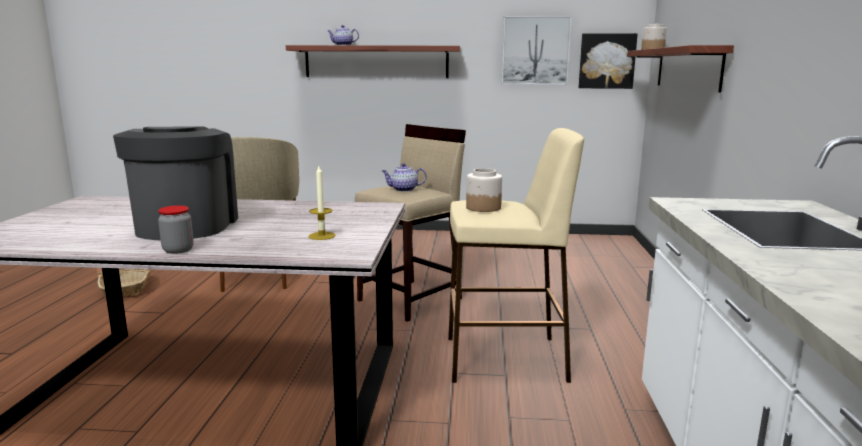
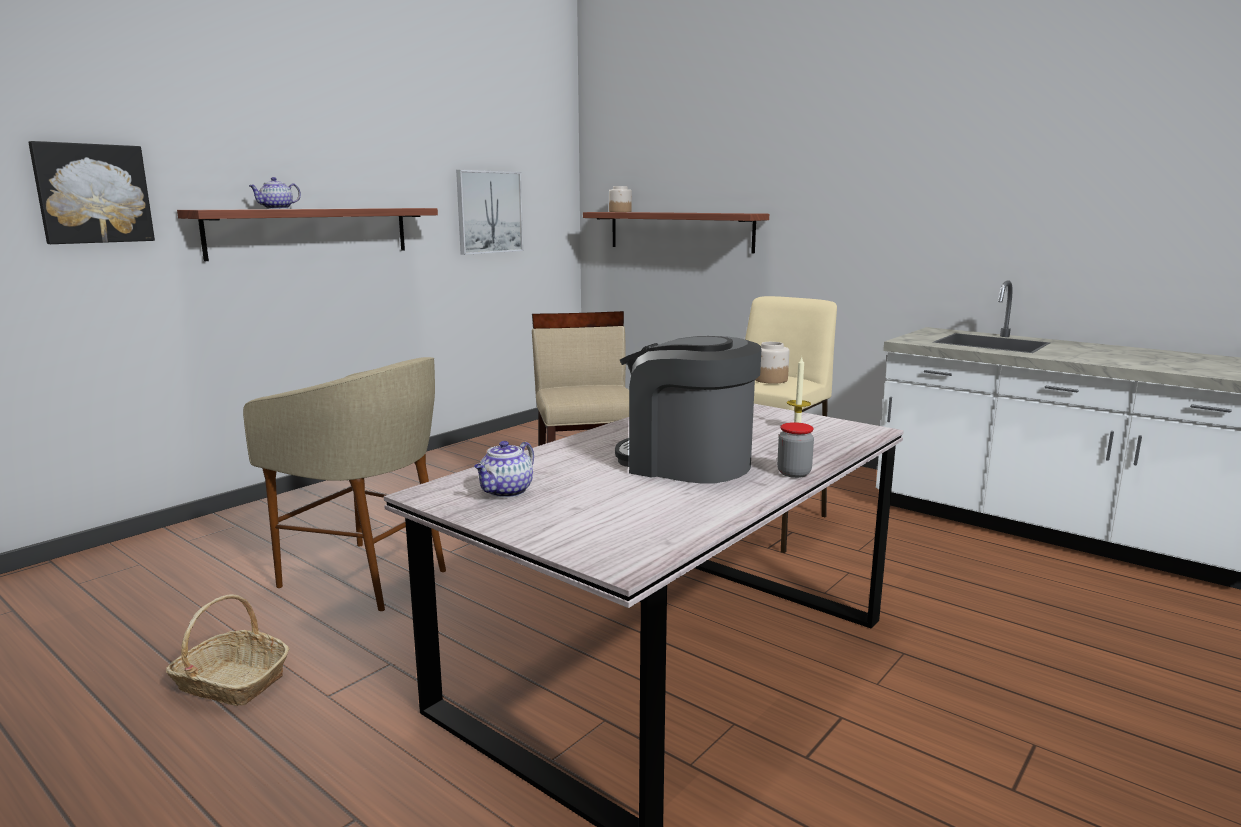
camera: 55 degrees left, 0 degrees up
(403, 190) = (589, 390): teapot -> teapot (506, 492)
(606, 61) = (549, 222): picture -> picture (93, 193)

